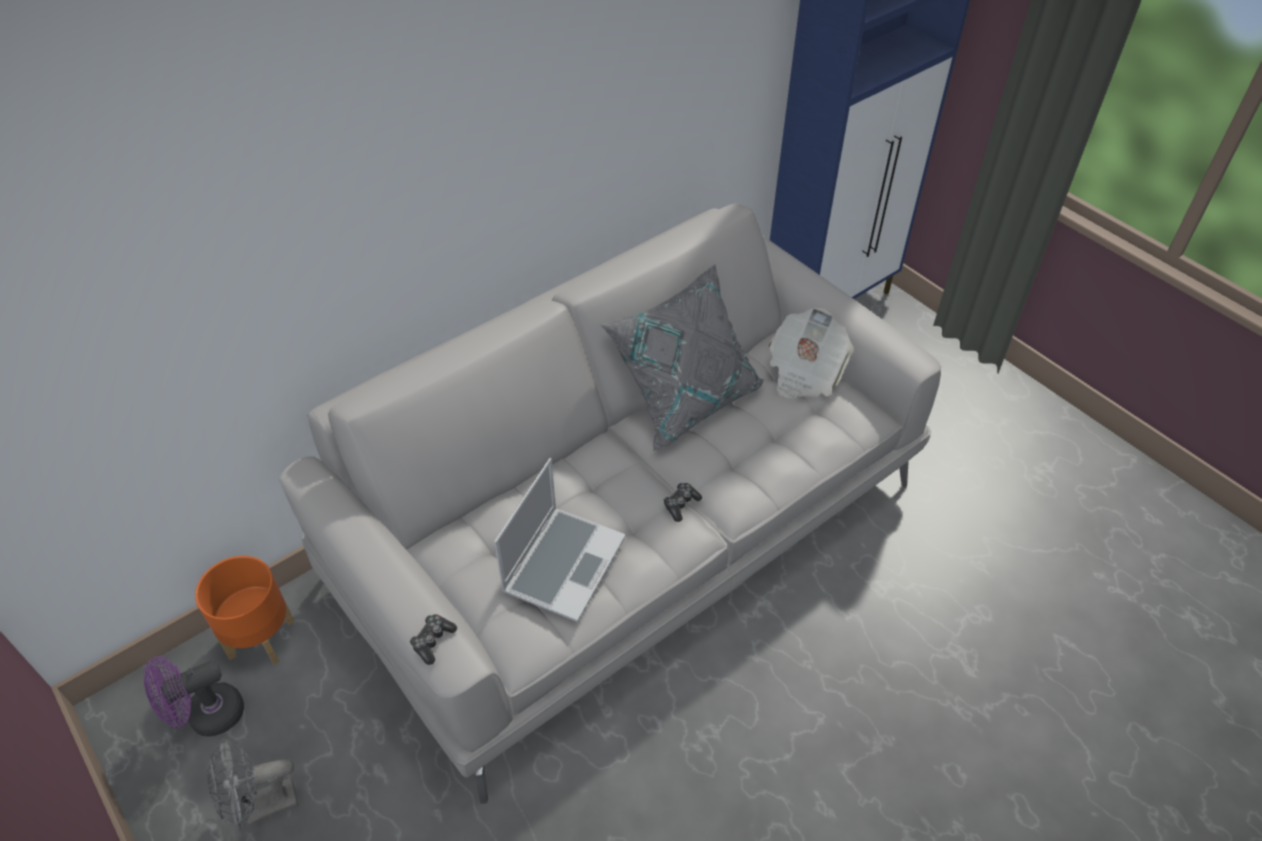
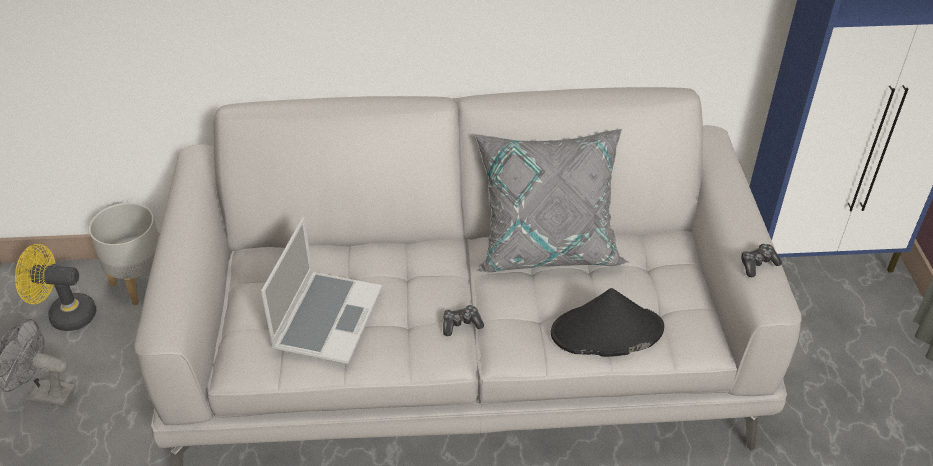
camera: 35 degrees right, 5 degrees down
(207, 716) = (65, 315): purple fan -> yellow fan
(261, 638) = (141, 282): orange planter -> grey planter
(433, 641) = (160, 307): game controller -> game controller (758, 264)
(563, 563) = (327, 318): laptop -> laptop turned 45 degrees counterclockwise
(796, 447) = (606, 332): none -> black hat
(804, 372) = (676, 274): newspaper -> none

